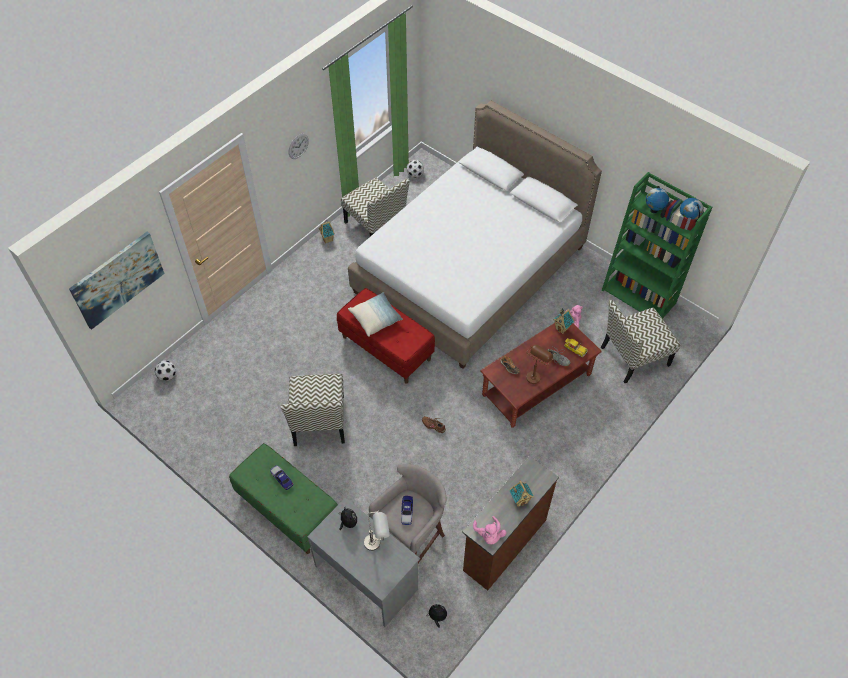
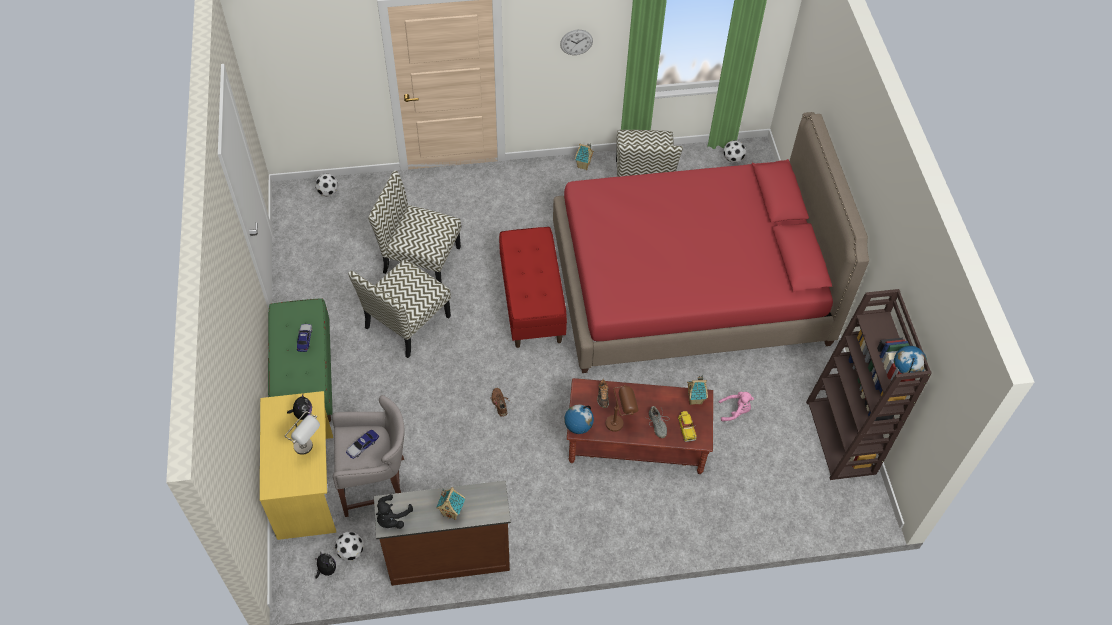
camera: 40 degrees right, 0 degrees up
(117, 279) = (303, 62): picture -> none
(367, 576) = (307, 485): grey desk -> yellow desk
(376, 318) = (528, 261): pillow -> none
(440, 592) = (351, 551): none -> football
(469, 269) = (689, 286): white bed -> red bed
(489, 535) = (392, 518): pink plush toy -> black plush toy
(634, 357) = (767, 492): chair -> chair (420, 259)
(639, 296) = (841, 438): green bookcase -> brown bookcase
(653, 210) = (876, 337): globe -> globe (578, 429)

